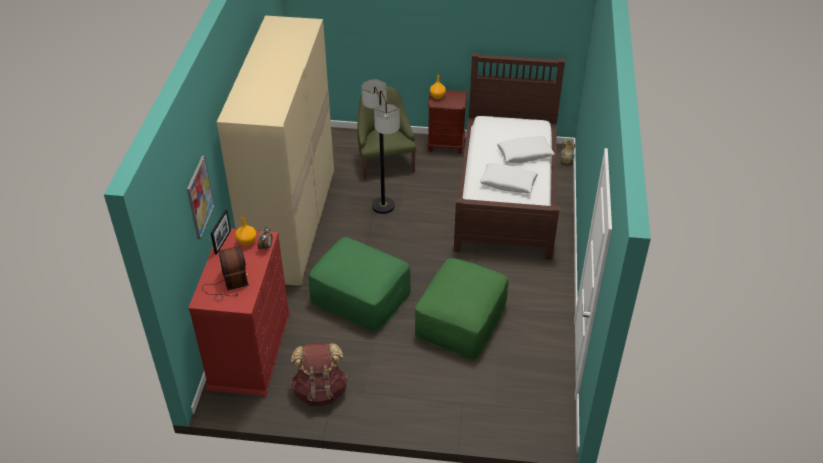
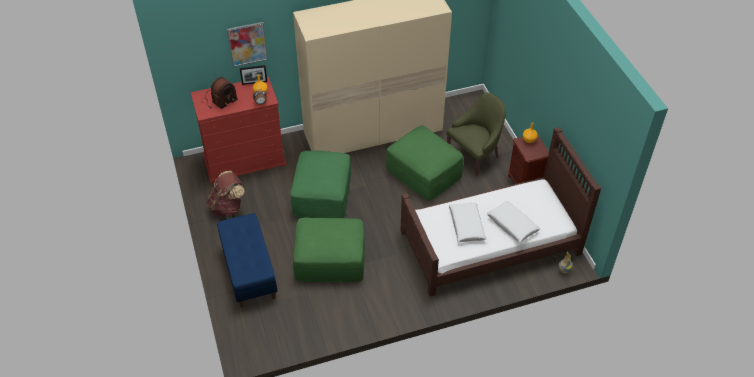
camera: 65 degrees right, 5 degrees up
(383, 206) = (424, 172): floor lamp -> green ottoman
(438, 399) = (248, 271): none -> blue bench

